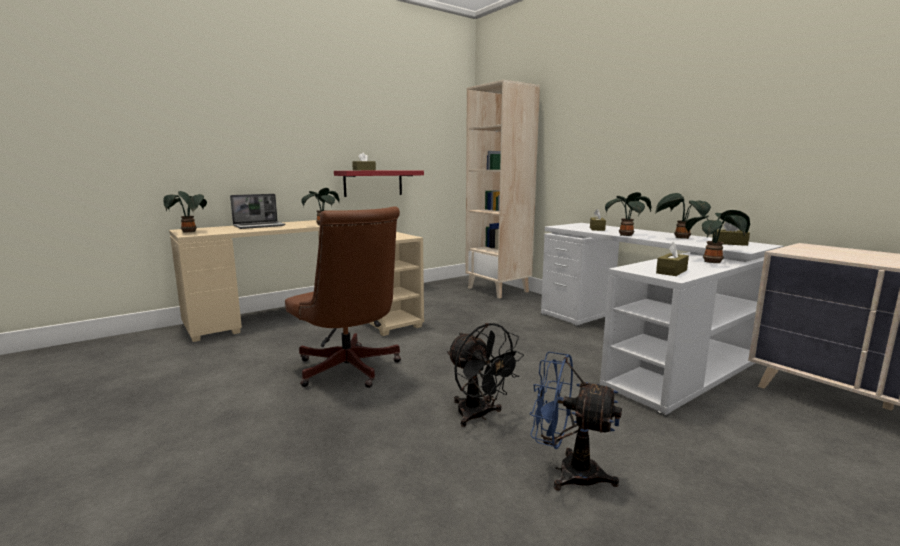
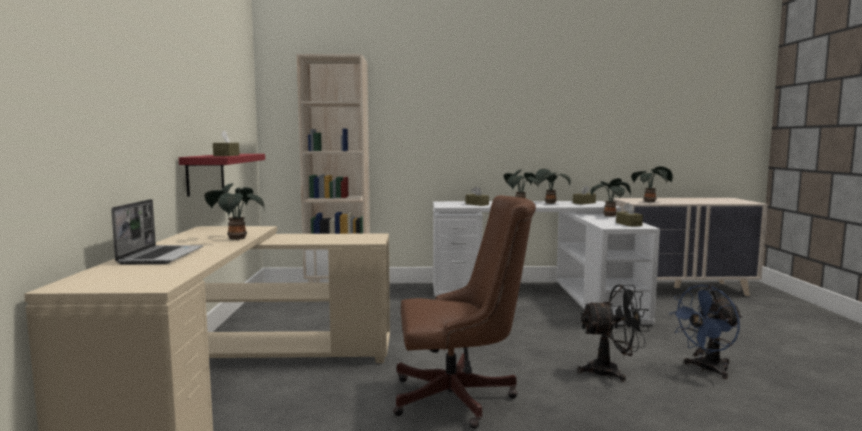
camera: 55 degrees left, 5 degrees down
(190, 232) = (117, 284): potted plant -> potted plant (651, 202)

